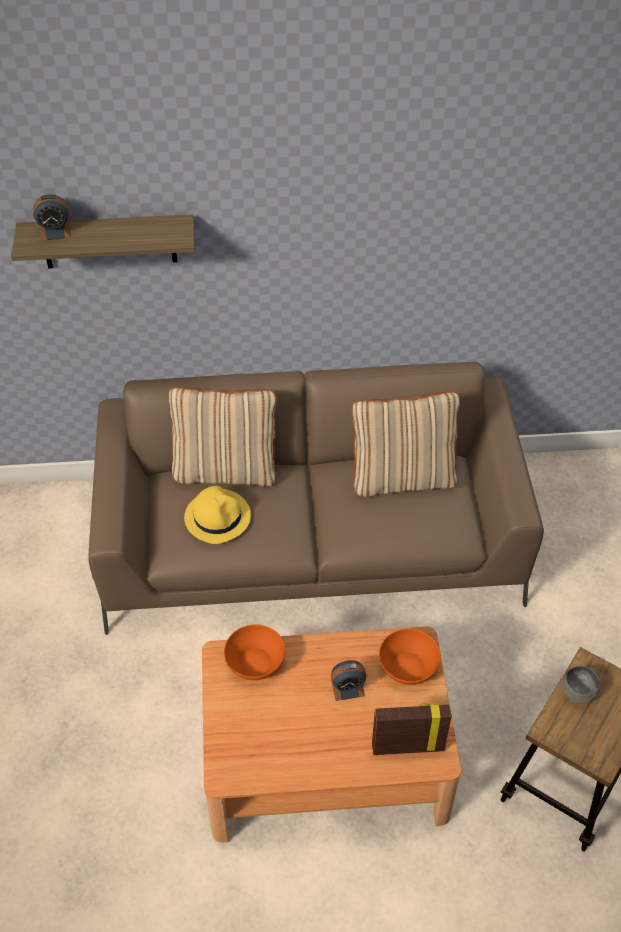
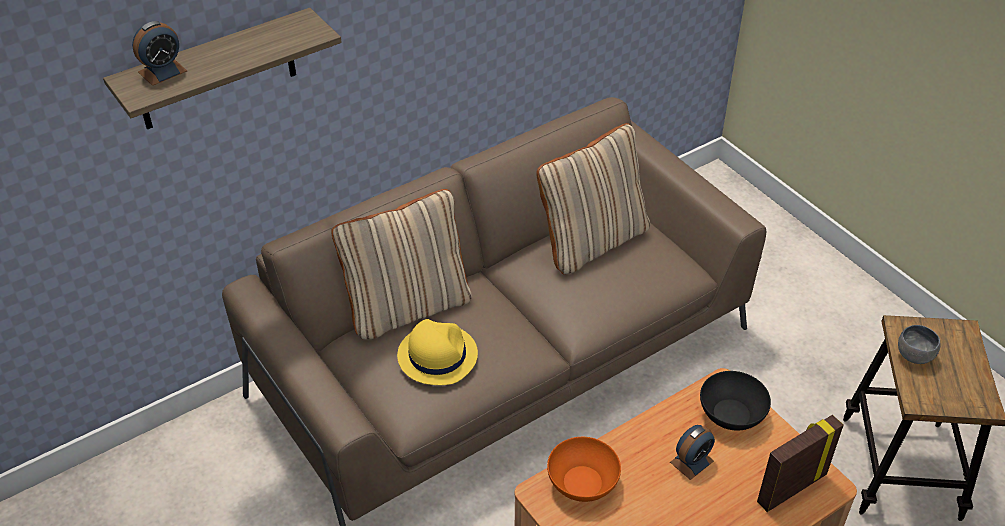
camera: 30 degrees left, 5 degrees down
(408, 667) = (731, 414): orange bowl -> black bowl

